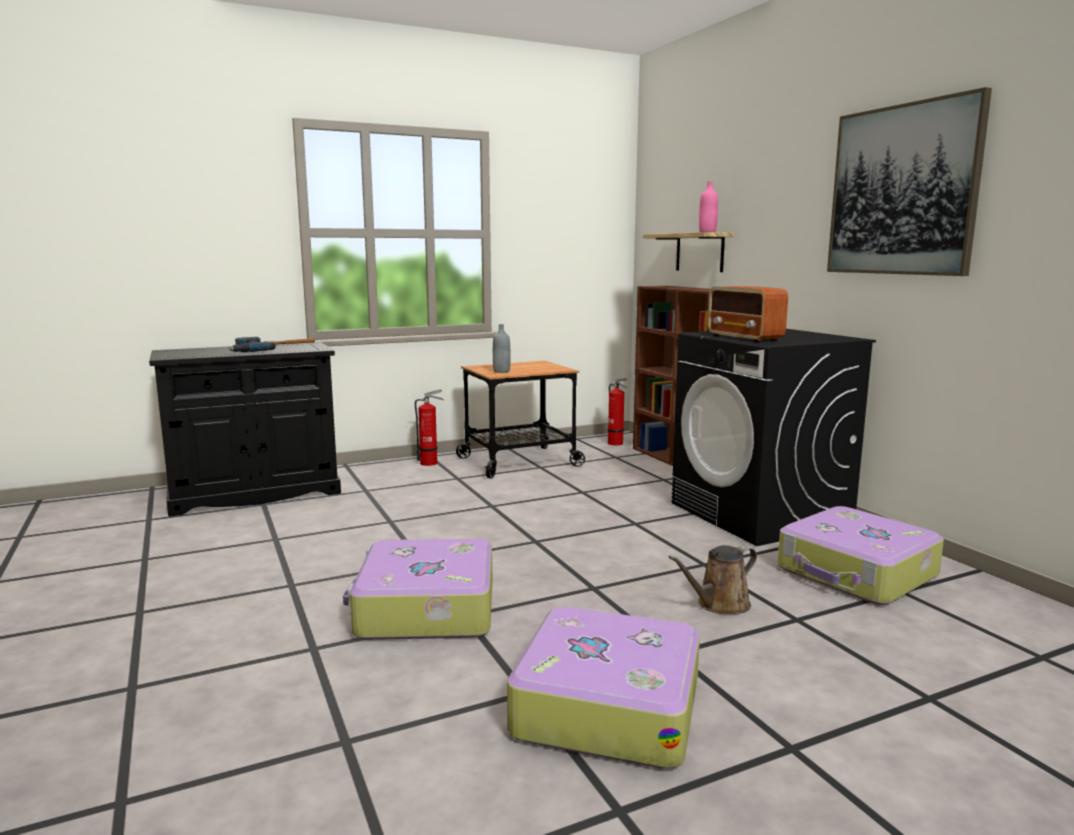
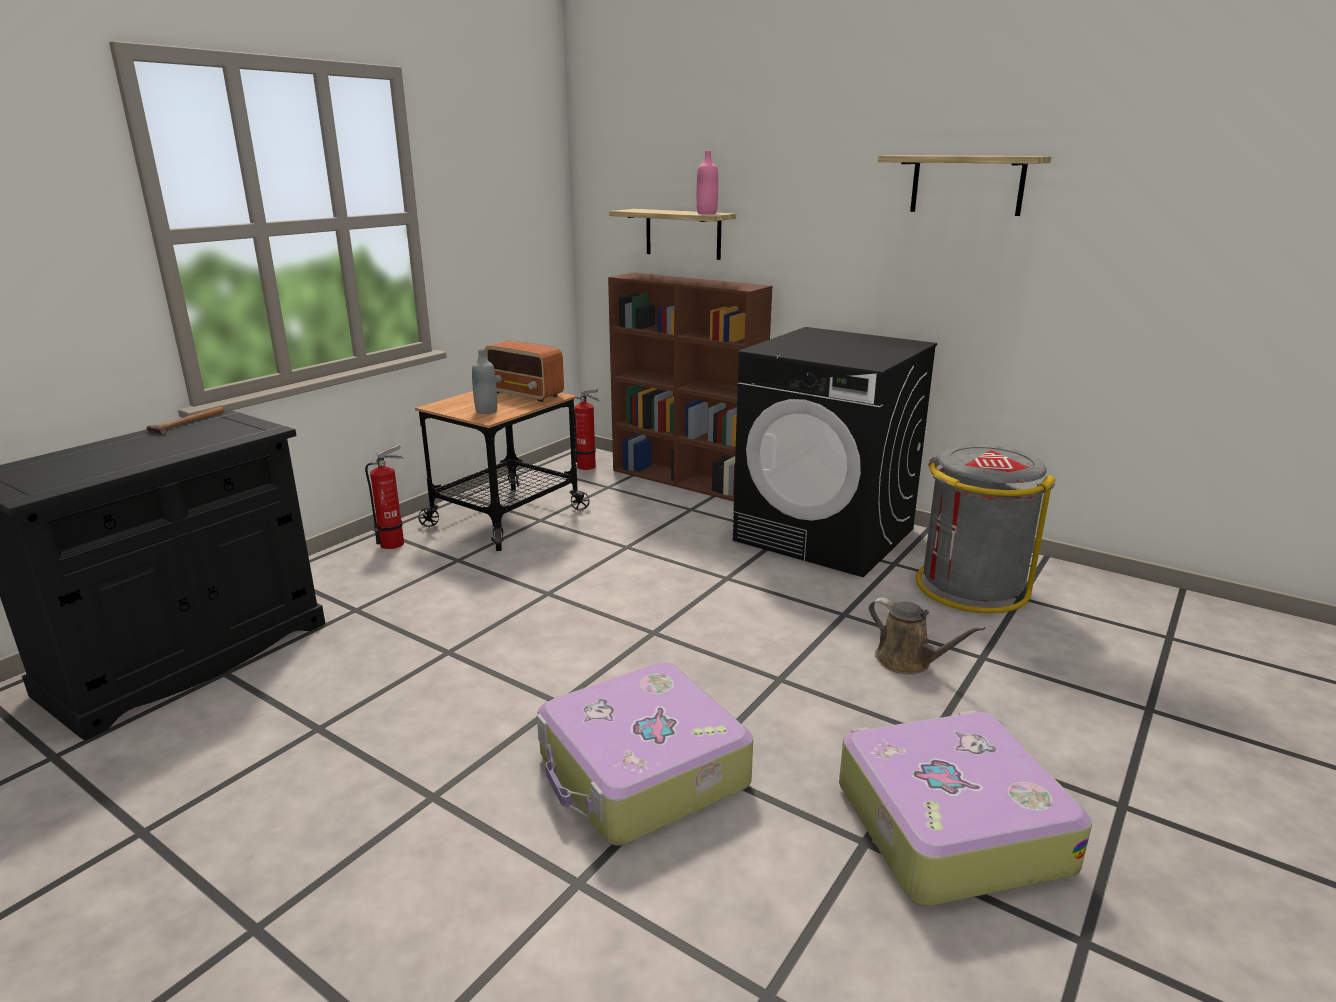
camera: 30 degrees left, 10 degrees up
(248, 351) = (152, 451): power drill -> none
(719, 604) = (908, 661): brown watering can -> brown watering can turned 75 degrees counterclockwise
(745, 338) = (826, 355): radio -> radio (526, 394)
(856, 573) = (970, 587): suitcase -> grey trash can
(902, 190) = (967, 185): picture -> shelf

